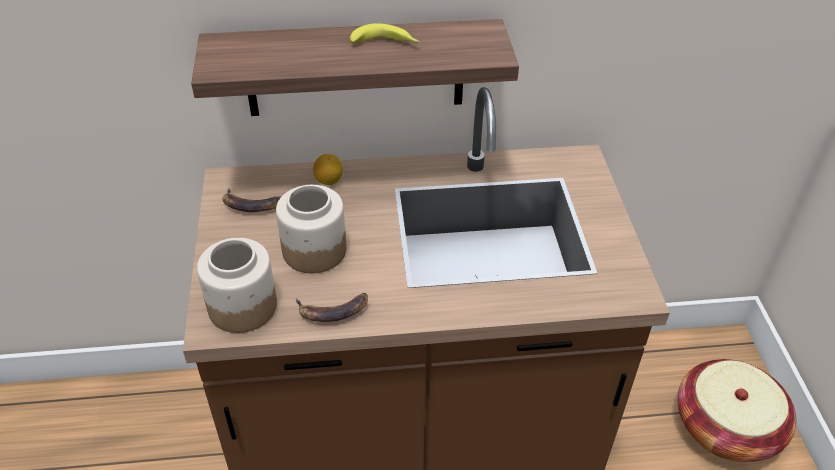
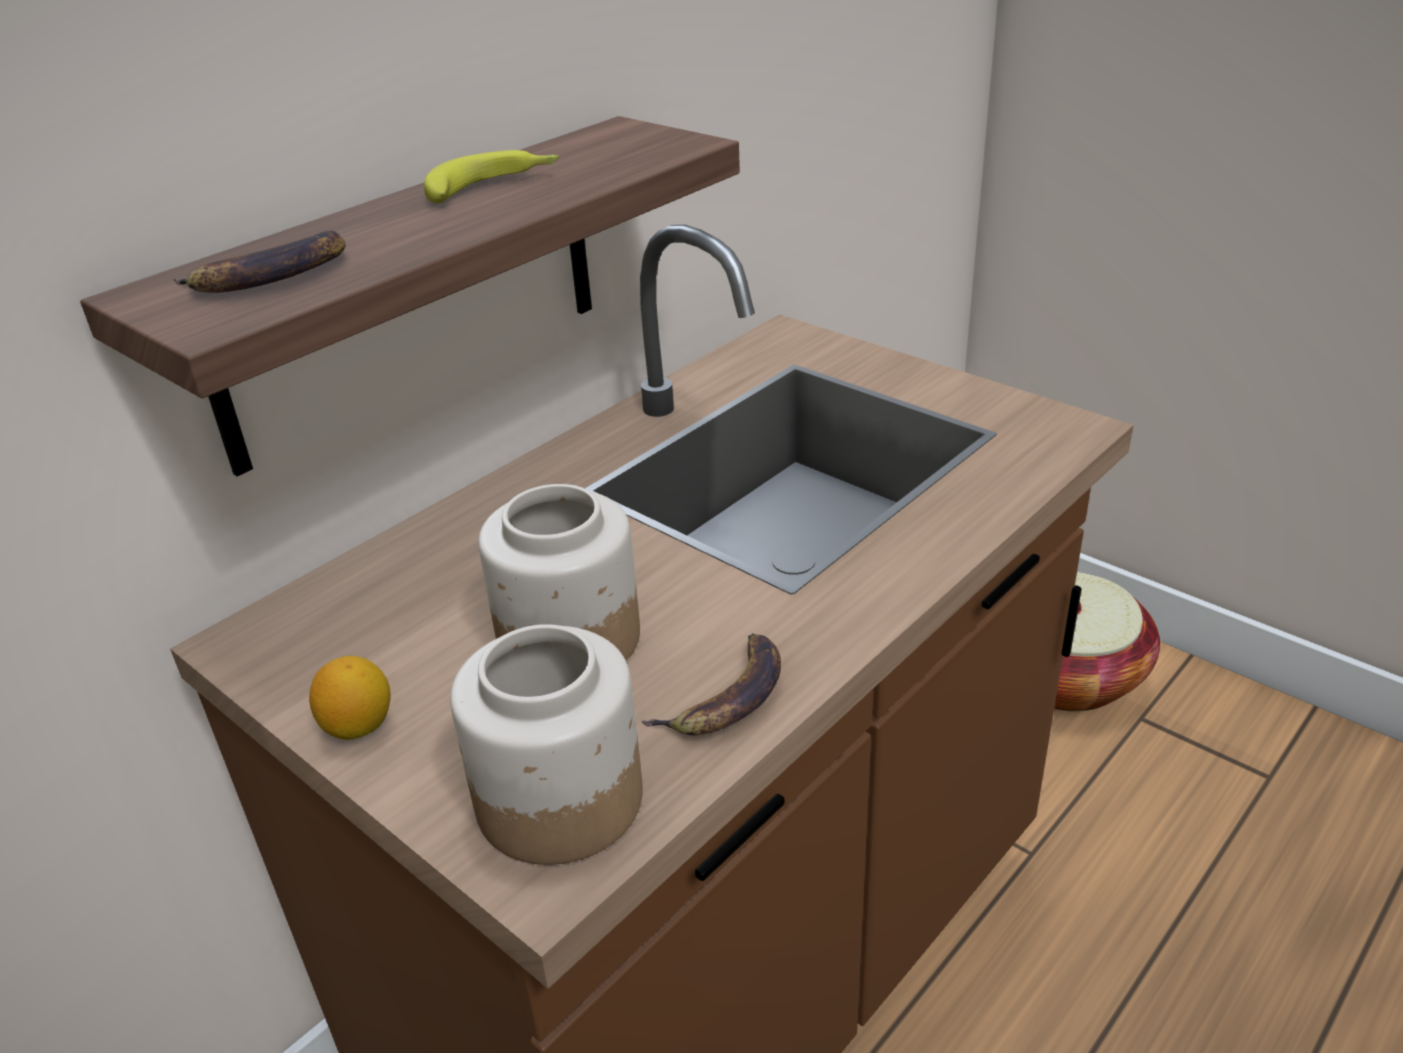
camera: 40 degrees left, 10 degrees down
(252, 204) = (352, 644): banana -> banana (270, 277)
(329, 181) = (453, 538): lemon -> lemon (359, 726)

